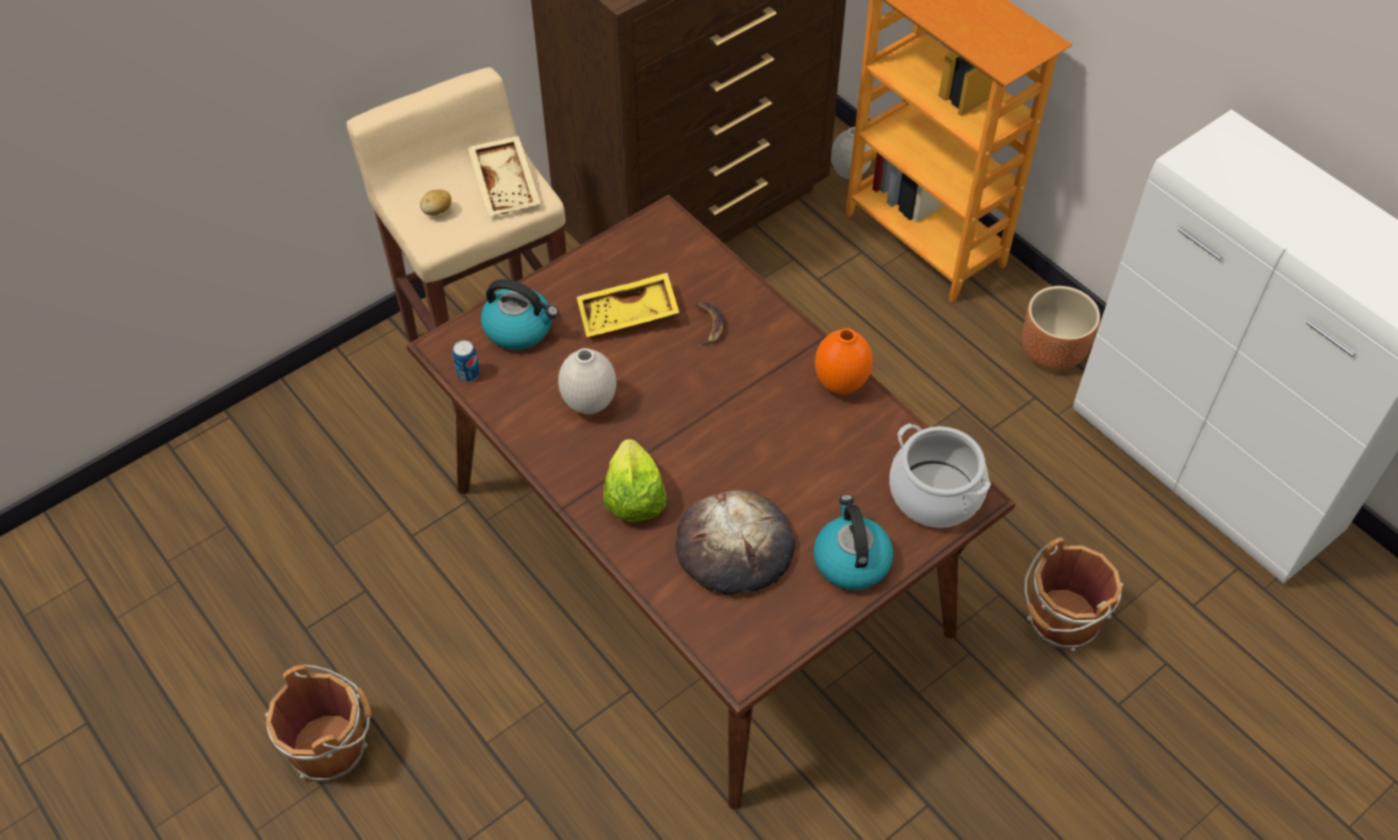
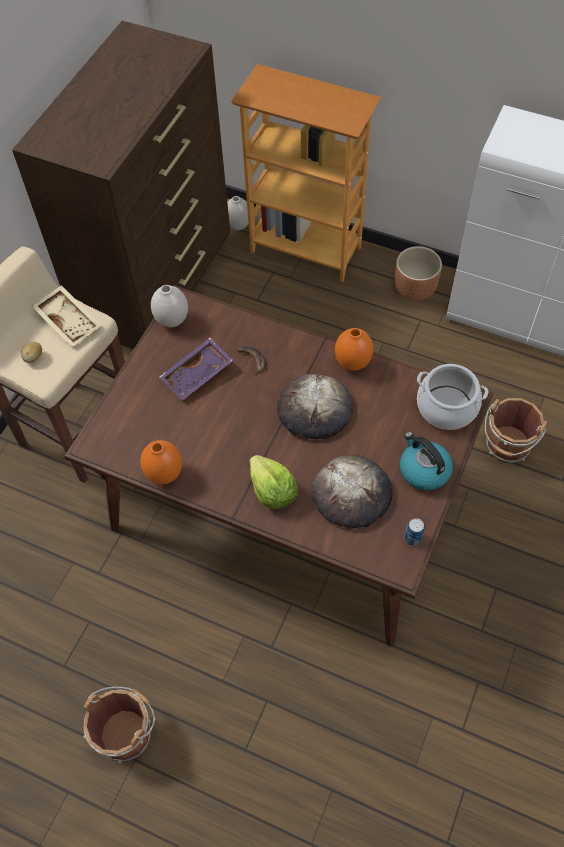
camera: 25 degrees left, 5 degrees up
(468, 374) = (118, 457): can -> can (413, 538)
(512, 418) = (164, 474): none -> orange vase
(520, 328) = (133, 413): kettle -> none
(590, 404) = (209, 443): white vase -> white vase (172, 320)
(628, 315) = (198, 375): yellow tray -> purple tray
(752, 420) = (314, 409): none -> bread

